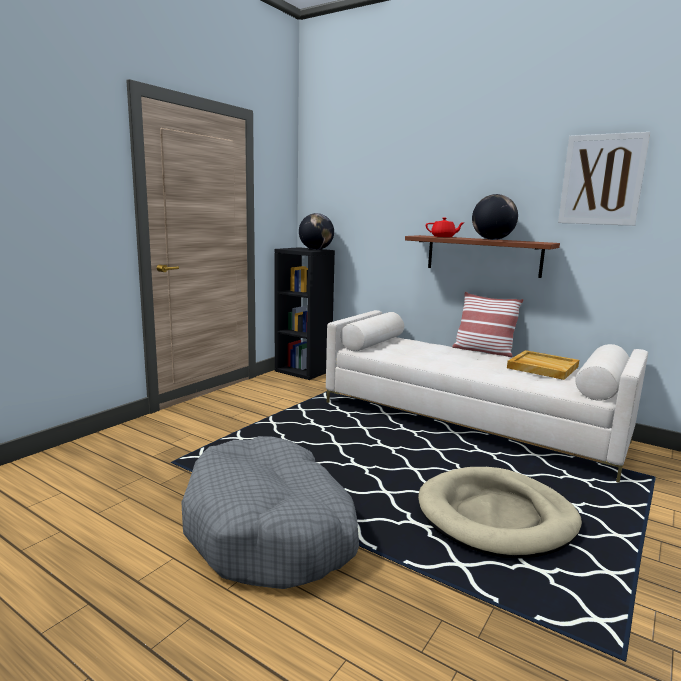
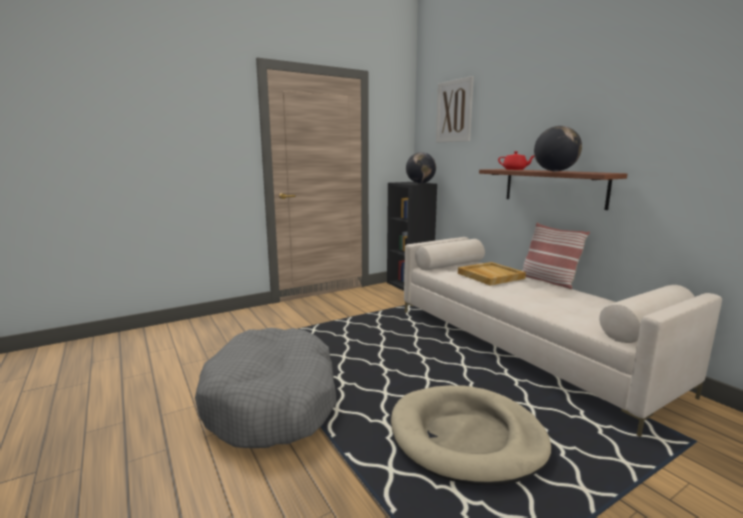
camera: 25 degrees right, 0 degrees up
(542, 367) = (592, 302): beige tray -> beige tray (490, 276)
(602, 180) = (674, 102): picture -> picture (454, 111)

